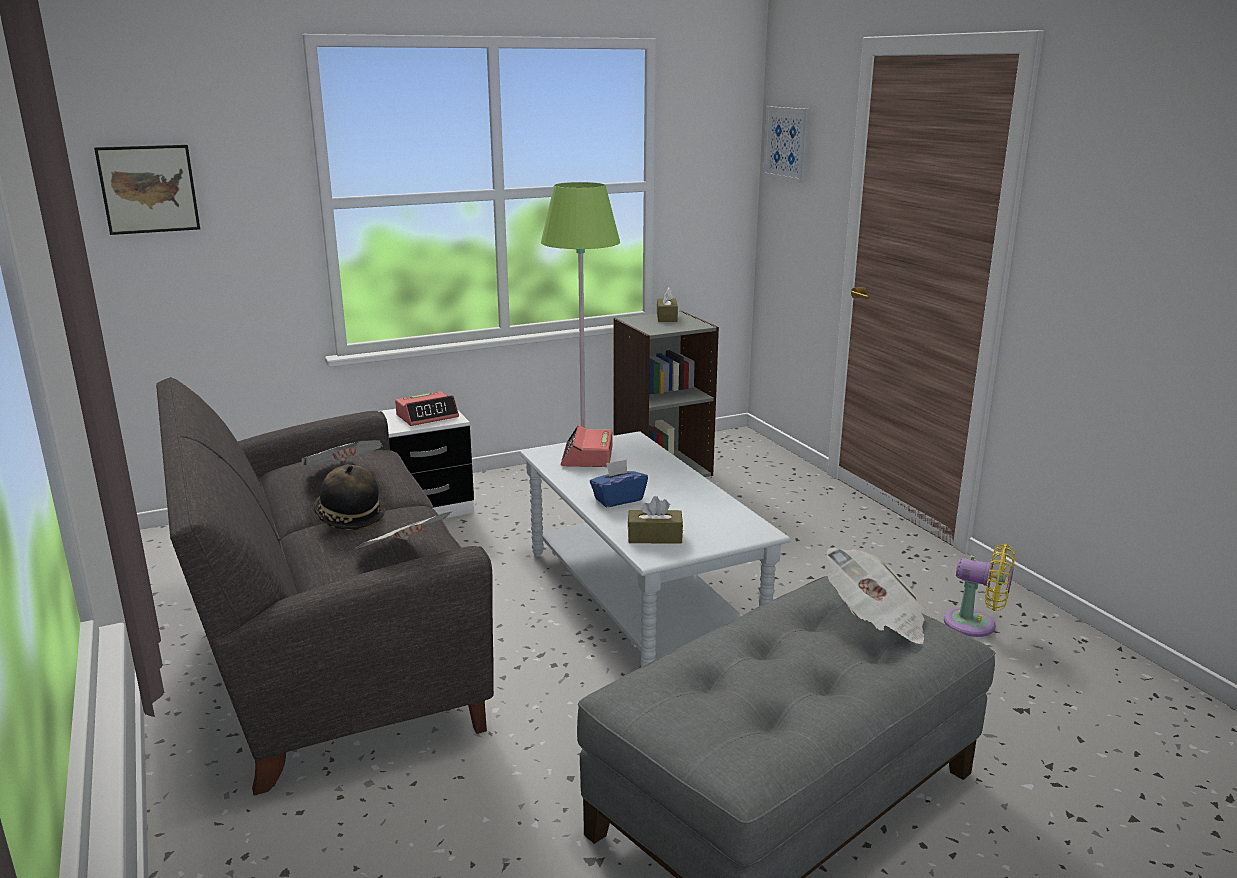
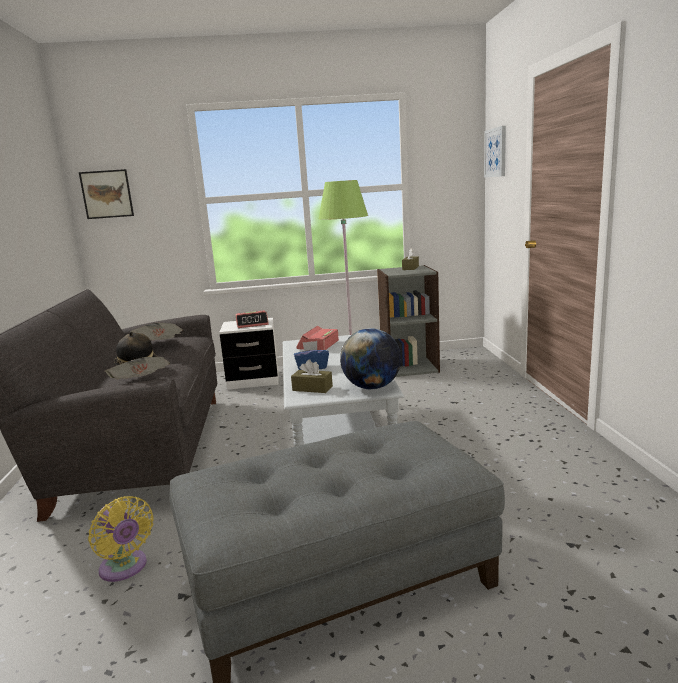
camera: 20 degrees right, 5 degrees down
(738, 529) = (372, 387): none -> globe
(875, 620) = (414, 449): newspaper -> none
(975, 625) = (571, 479): yellow fan -> yellow fan (125, 568)

